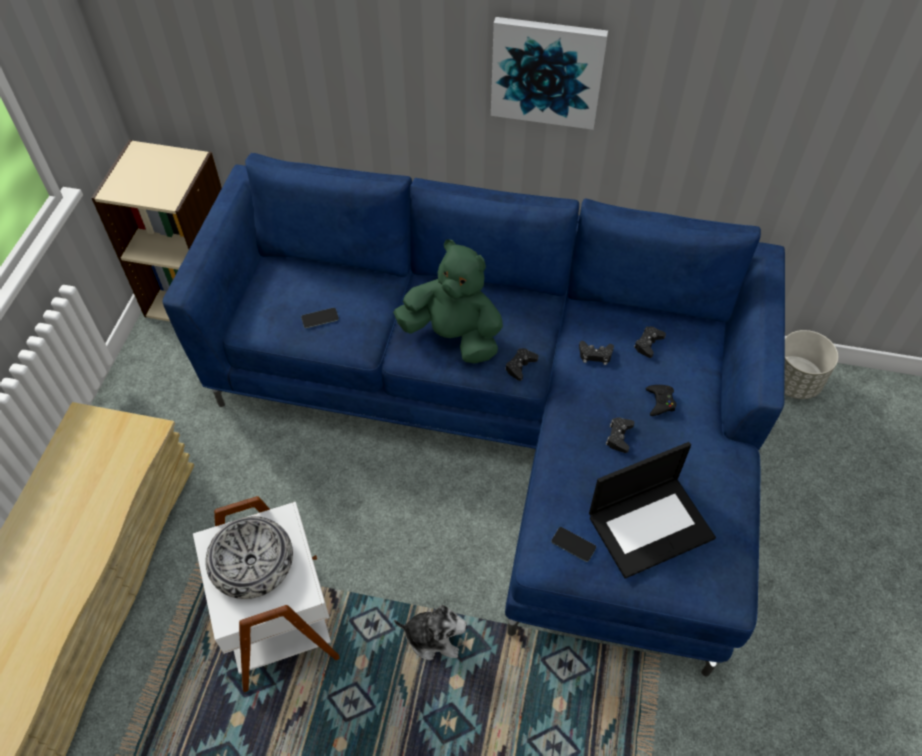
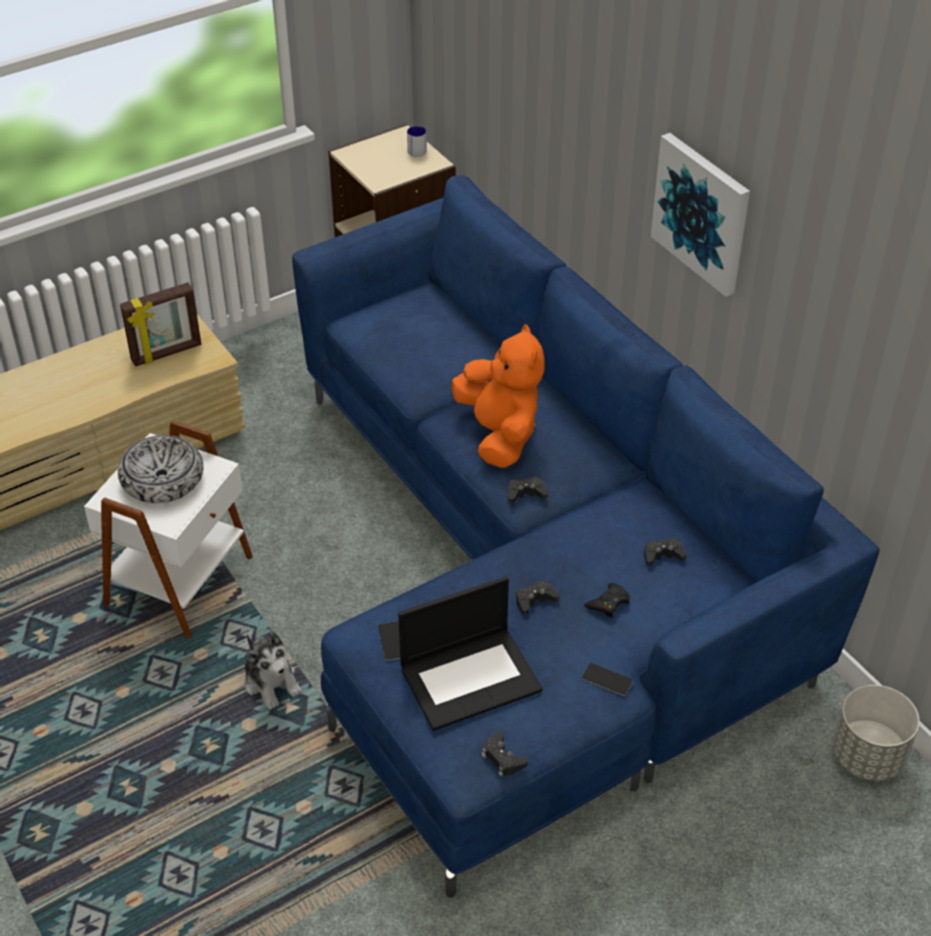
camera: 45 degrees right, 10 degrees down
(105, 456) = (167, 353): none -> picture frame
(163, 156) = (415, 149): none -> mug
(320, 318) = (412, 352): phone -> phone (607, 680)
(453, 336) = (500, 434): green plush toy -> orange plush toy
(595, 355) = (601, 530): black game controller -> black game controller (503, 758)
(651, 525) = (471, 677): laptop -> laptop turned 45 degrees counterclockwise

